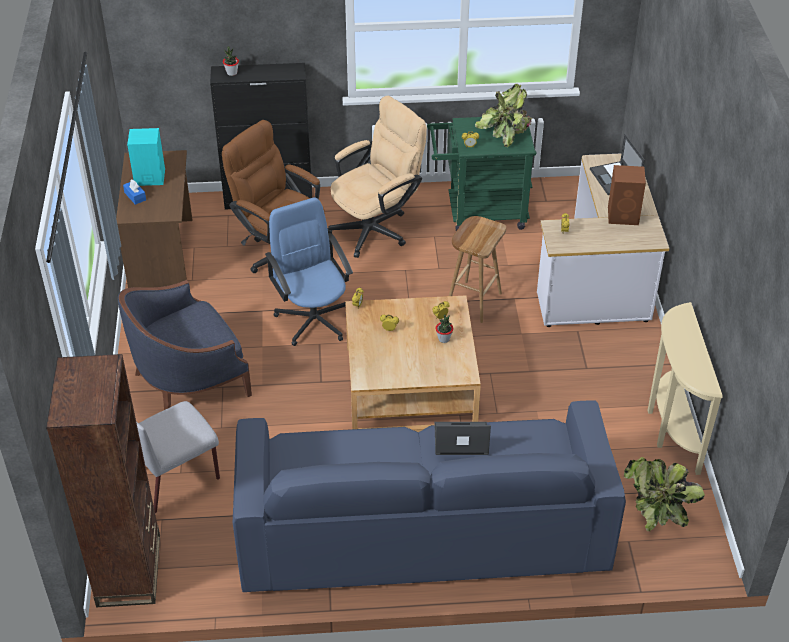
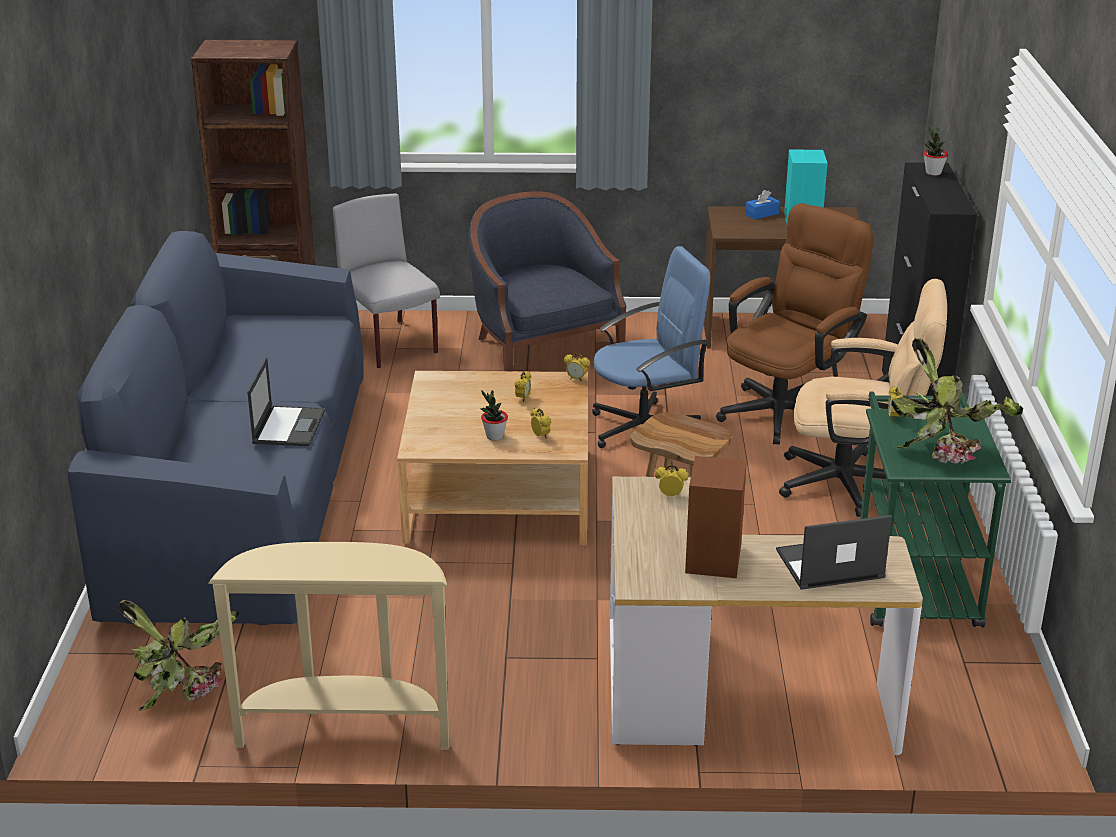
camera: 95 degrees right, 15 degrees down
(376, 227) = (856, 484): beige office chair -> beige office chair turned 45 degrees counterclockwise

